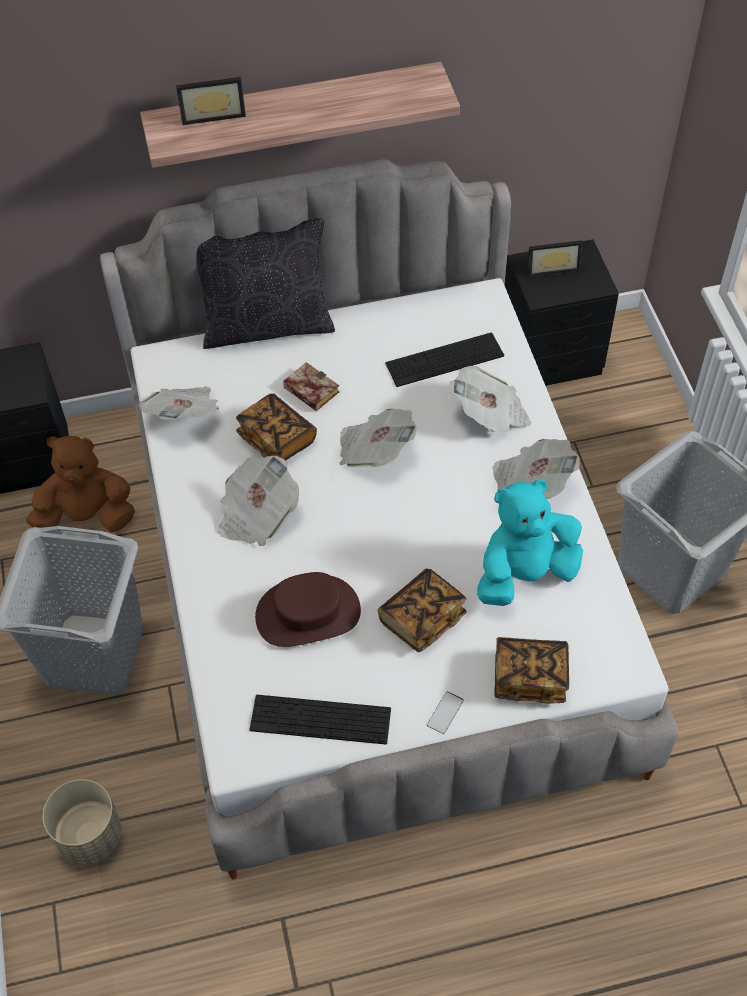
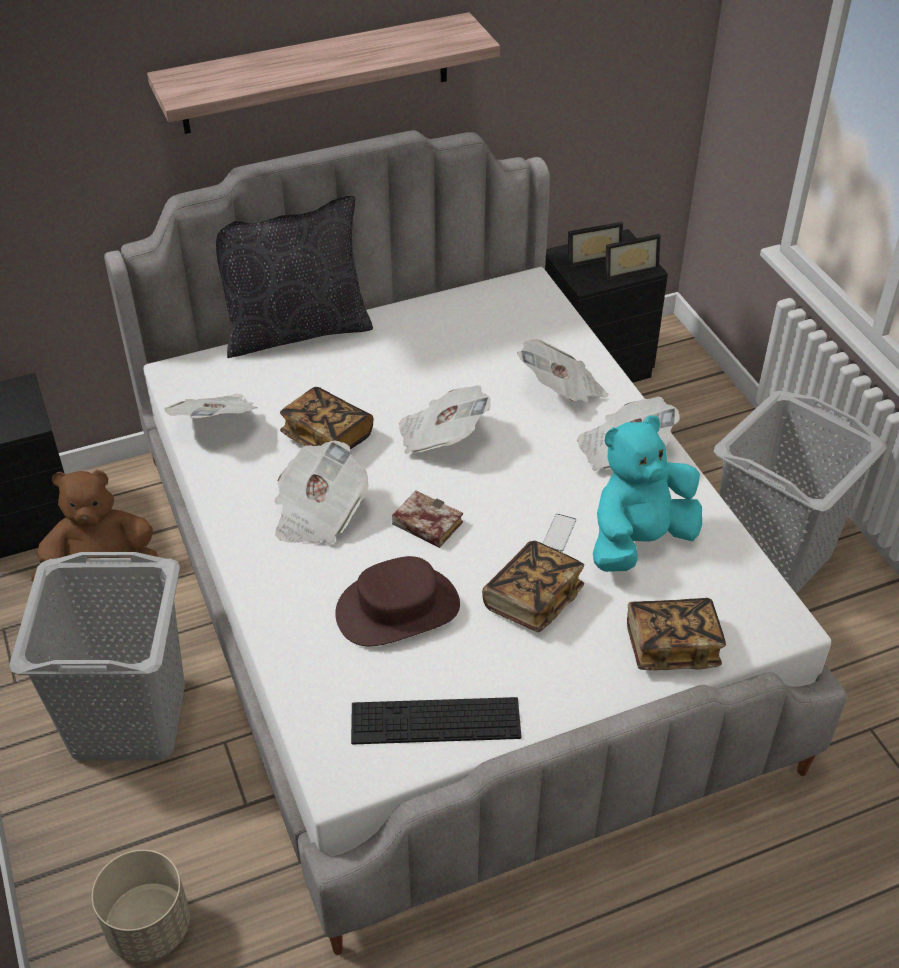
camera: 10 degrees left, 10 degrees down
(213, 113) = (230, 68): picture frame -> picture frame (628, 269)
(308, 390) = (354, 387): book -> book (424, 524)
(444, 359) = (499, 345): keyboard -> none
(445, 713) = (582, 696): phone -> phone (559, 533)

